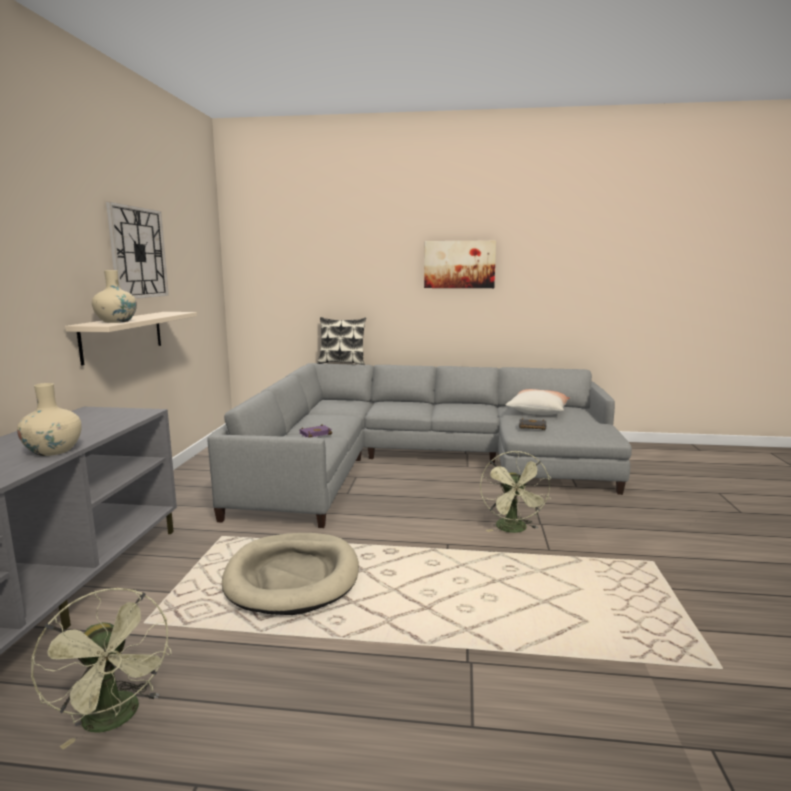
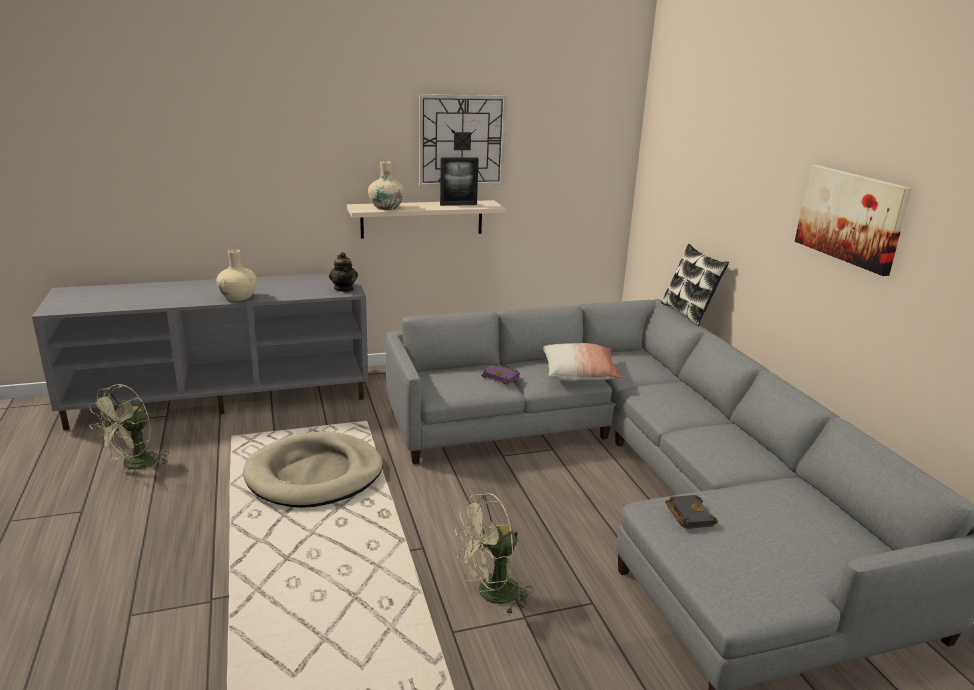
camera: 65 degrees right, 10 degrees up
(130, 413) = (344, 289): none -> teapot
(158, 314) = (458, 204): none -> picture frame
(538, 411) = (789, 512): pillow -> pillow (579, 374)

